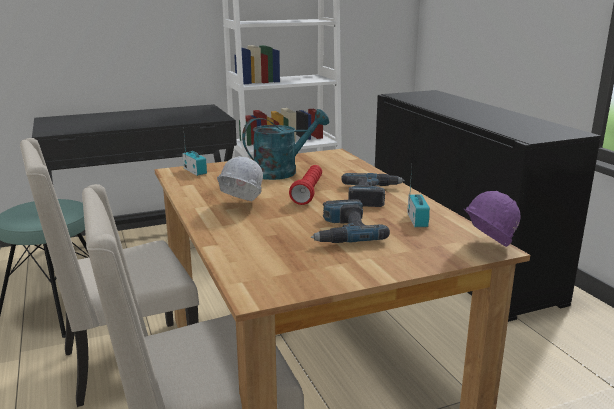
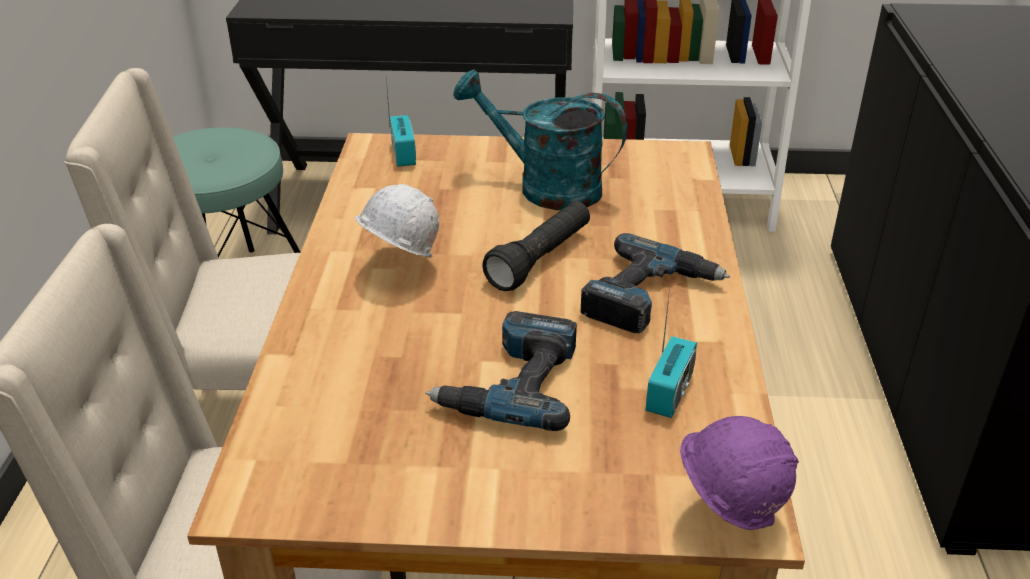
camera: 25 degrees right, 15 degrees up
(282, 171) = (545, 187): turquoise watering can -> turquoise watering can turned 150 degrees counterclockwise
(308, 193) = (540, 259): red flashlight -> black flashlight

